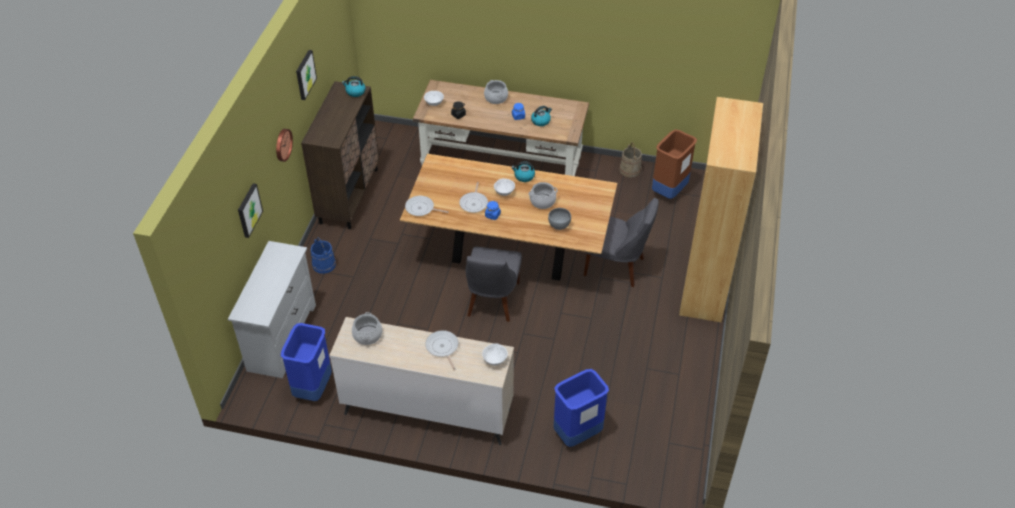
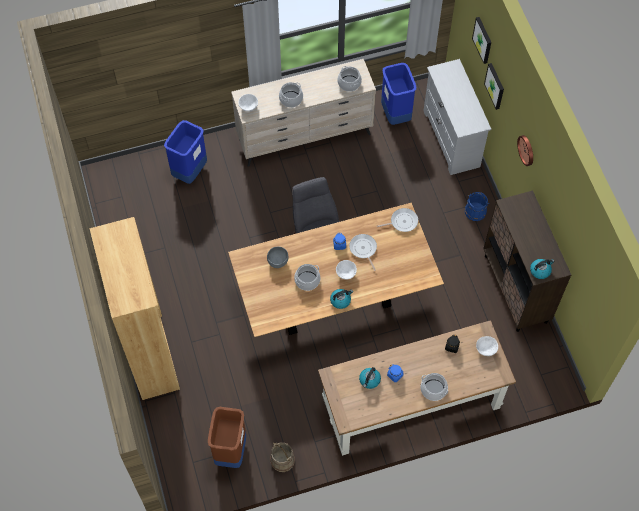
camera: 150 degrees right, 15 degrees up
(305, 74) = (560, 195): picture -> picture (483, 40)
(442, 348) = (291, 99): frying pan -> cooking pot
(617, 267) = (235, 332): grey chair -> none

